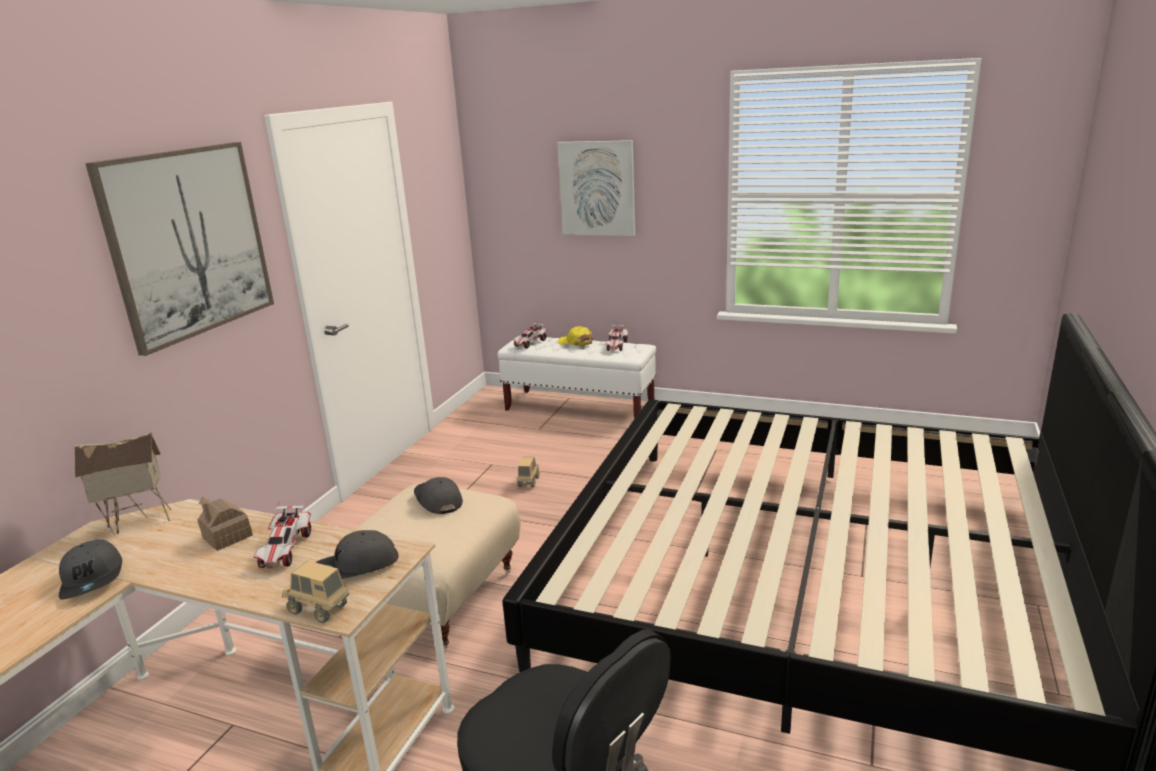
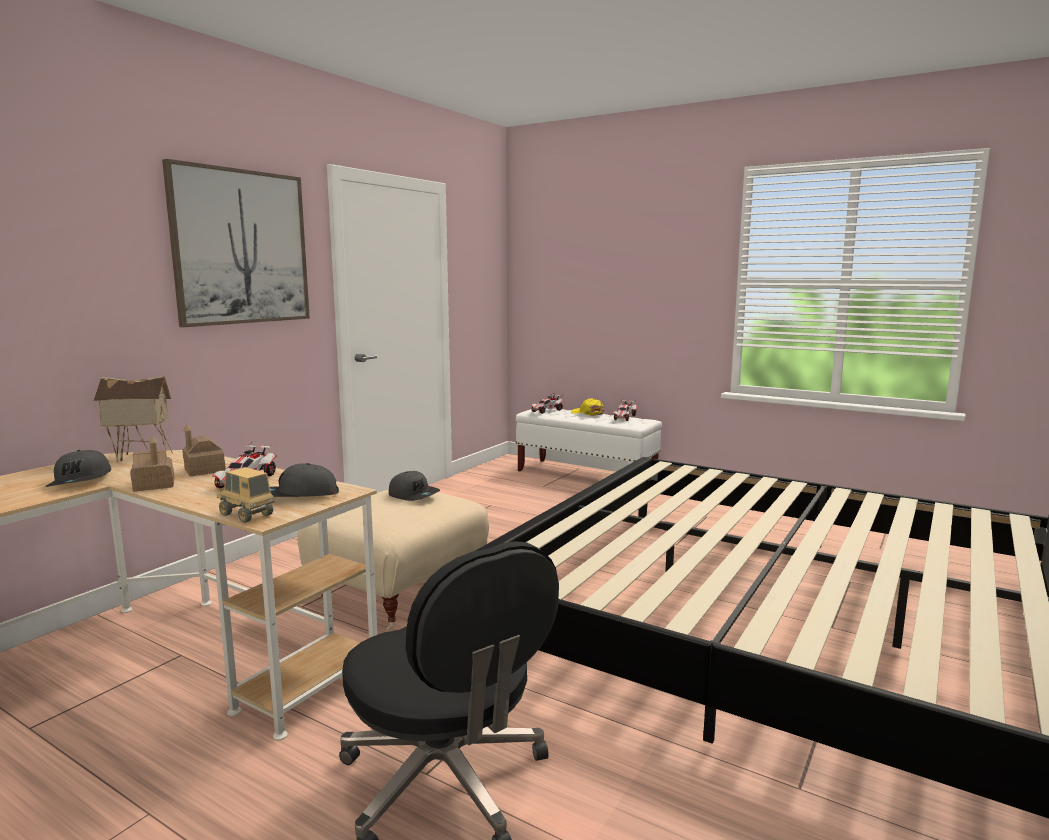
camera: 10 degrees right, 10 degrees down
(184, 572) = (154, 485): none -> toy house
(438, 500) = (414, 495): grey cap -> grey cap turned 150 degrees clockwise
(528, 482) = (519, 520): toy truck -> none
(597, 188) = (619, 274): picture -> none

